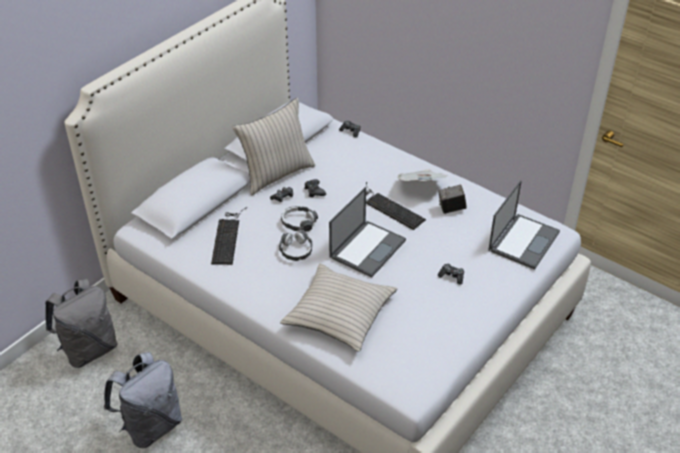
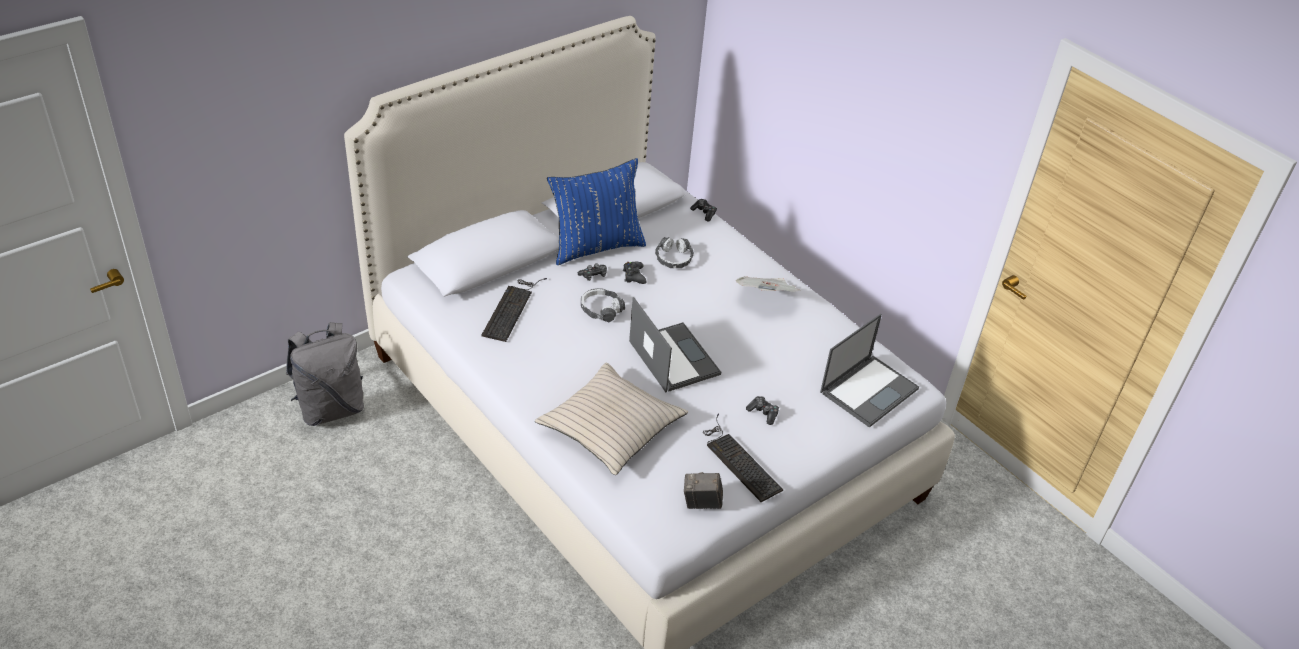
camera: 10 degrees right, 0 degrees up
(151, 426) = (373, 512): grey backpack -> none
(276, 174) = (595, 246): beige pillow -> blue pillow
(296, 250) = (586, 341): headphones -> headphones (673, 258)
(368, 248) = (673, 357): laptop -> laptop turned 75 degrees counterclockwise
(389, 207) = (717, 314): keyboard -> keyboard (738, 460)
(451, 209) = (793, 332): camera -> camera (701, 503)

